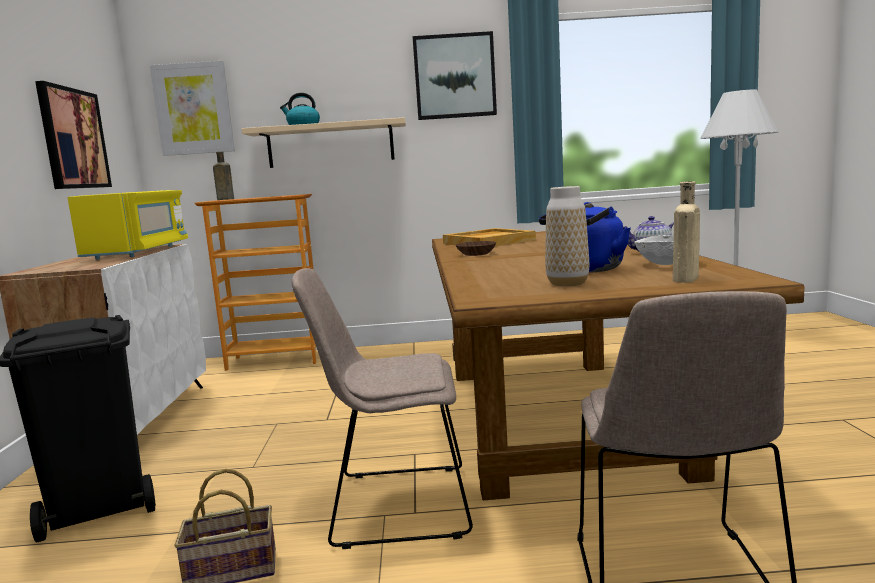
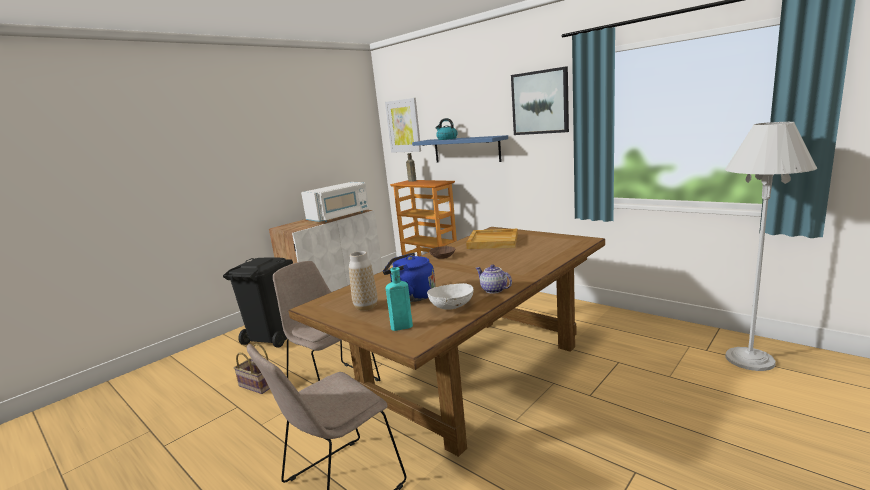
camera: 45 degrees right, 5 degrees up
(73, 139) = (328, 154): picture -> none
(139, 252) = (339, 216): yellow microwave -> white microwave
(330, 144) = (466, 149): beige shelf -> blue shelf
(685, 280) = (400, 327): beige bottle -> turquoise bottle

